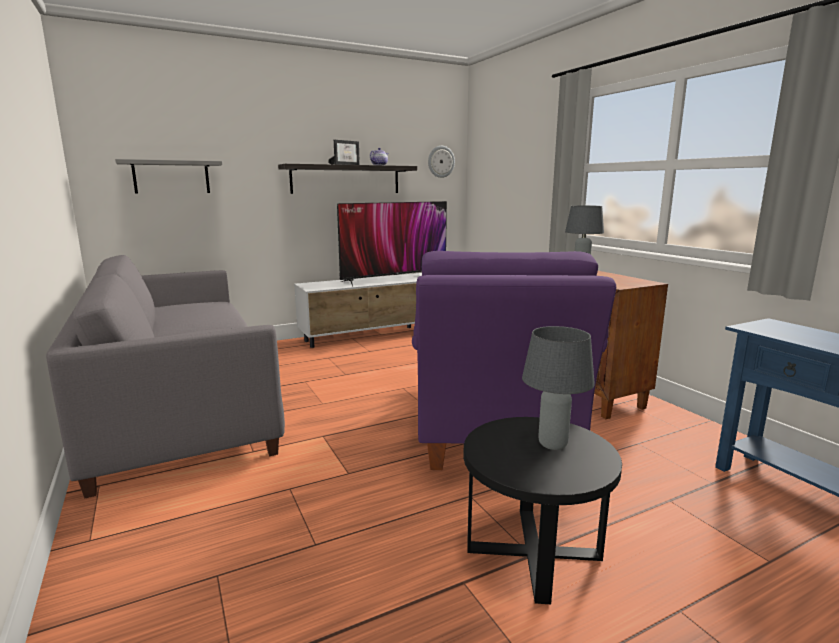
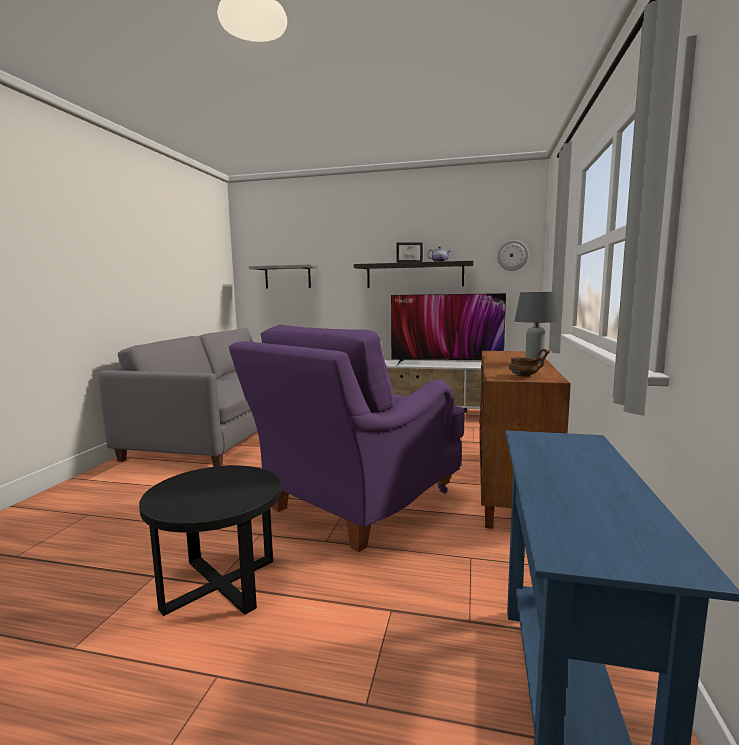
camera: 40 degrees right, 5 degrees down
(552, 445) = (226, 490): grey table lamp -> none
(626, 282) = (524, 376): none -> brown bowl

